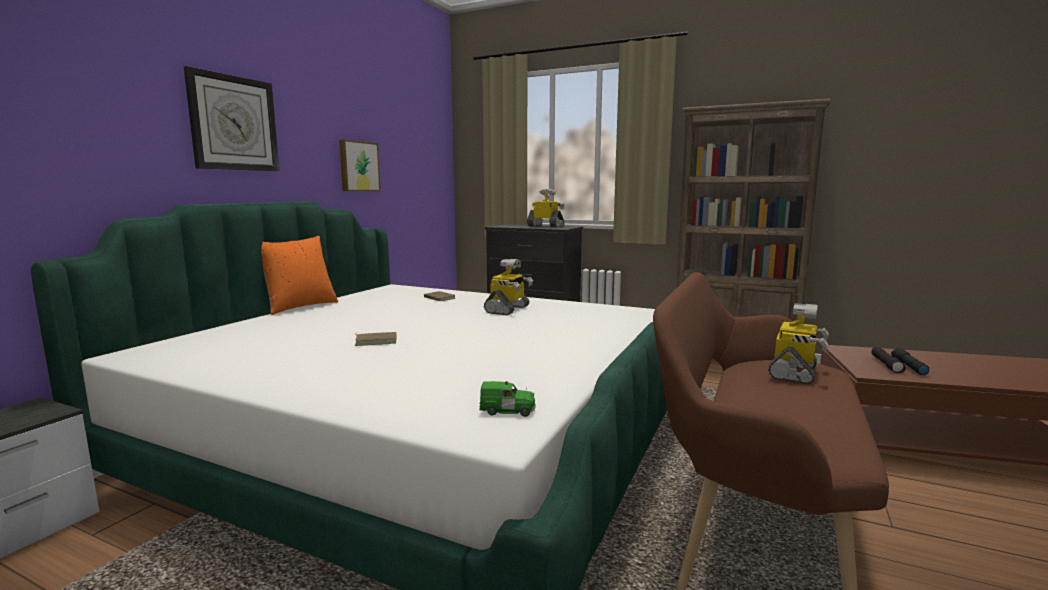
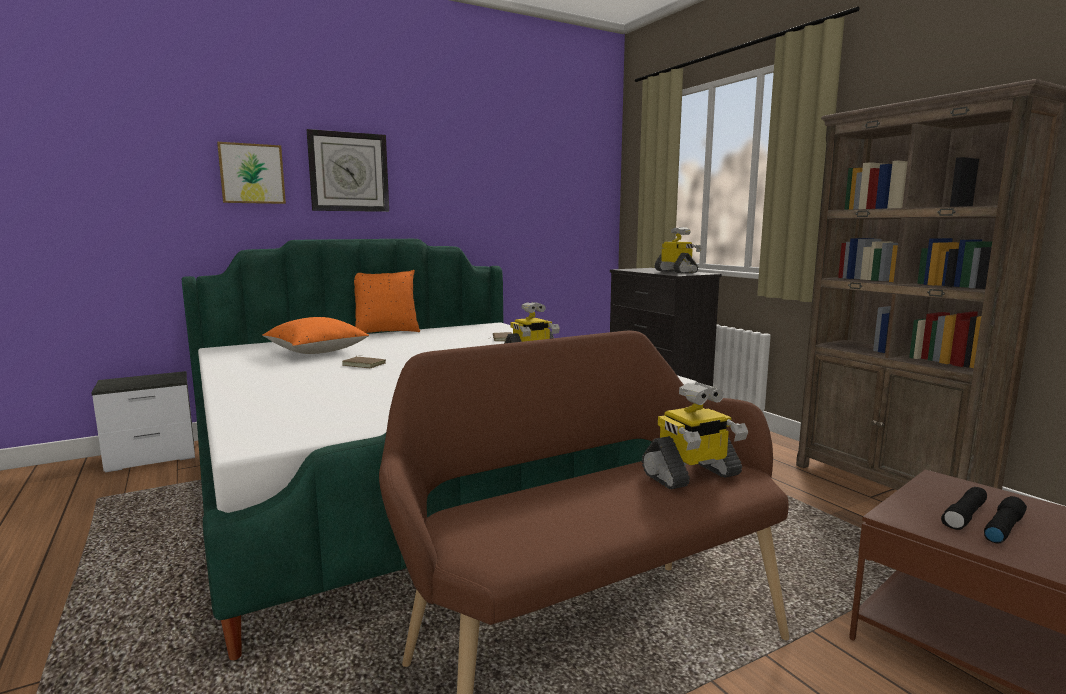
camera: 35 degrees right, 0 degrees up
(279, 338) = (316, 352): none -> orange pillow
(358, 166) = (482, 205): picture -> picture (252, 174)
(508, 411) = (303, 429): green toy car -> none

